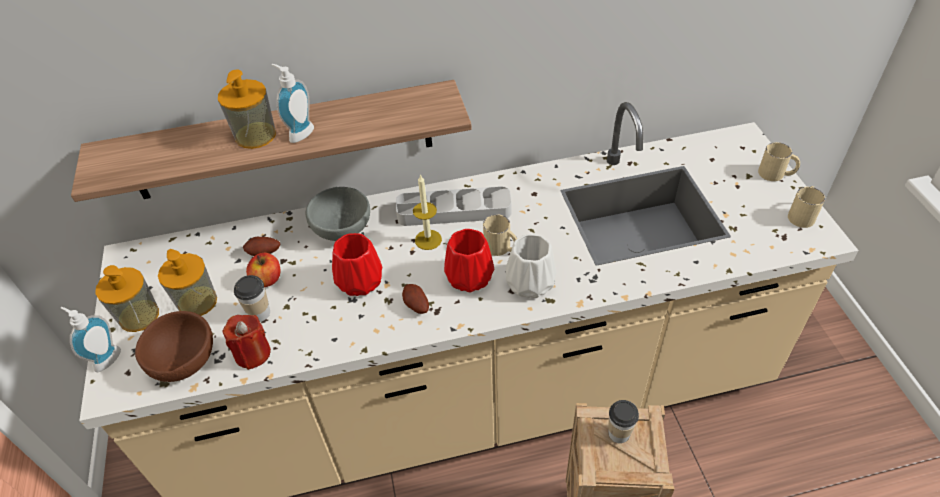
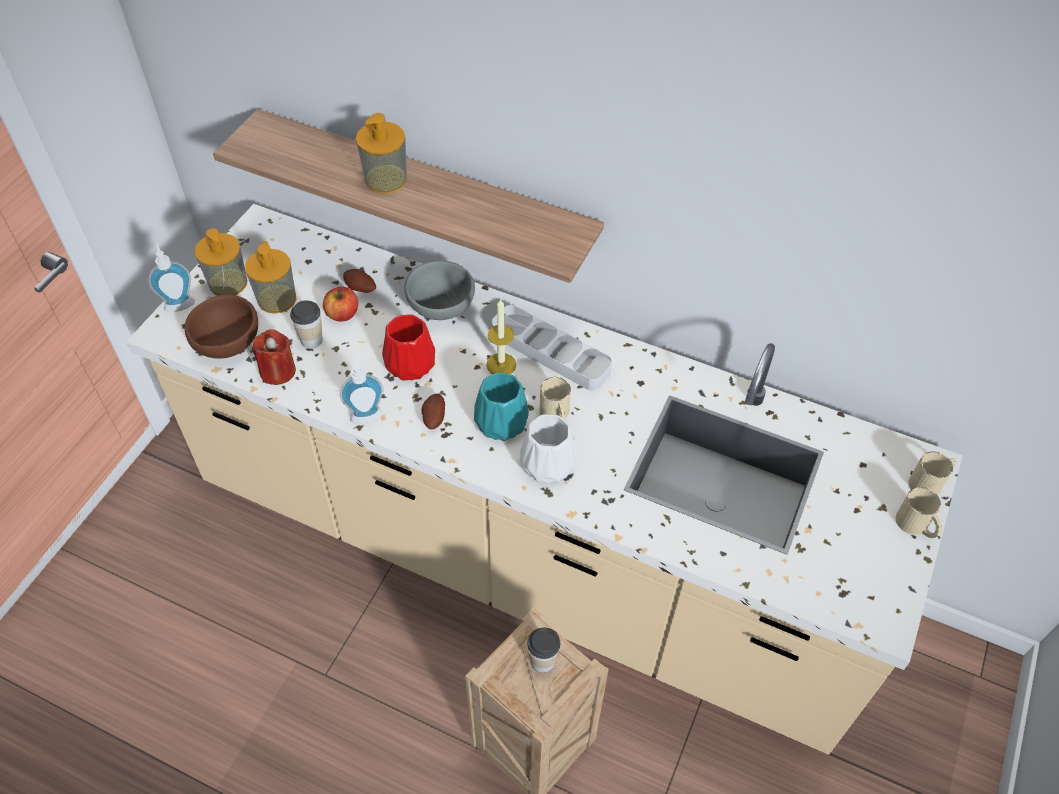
camera: 35 degrees right, 5 degrees up
(299, 133) = (420, 197): soap dispenser -> soap dispenser (365, 413)
(468, 277) = (500, 422): red vase -> turquoise vase
(802, 214) = (892, 585): beige mug -> beige mug (930, 482)

